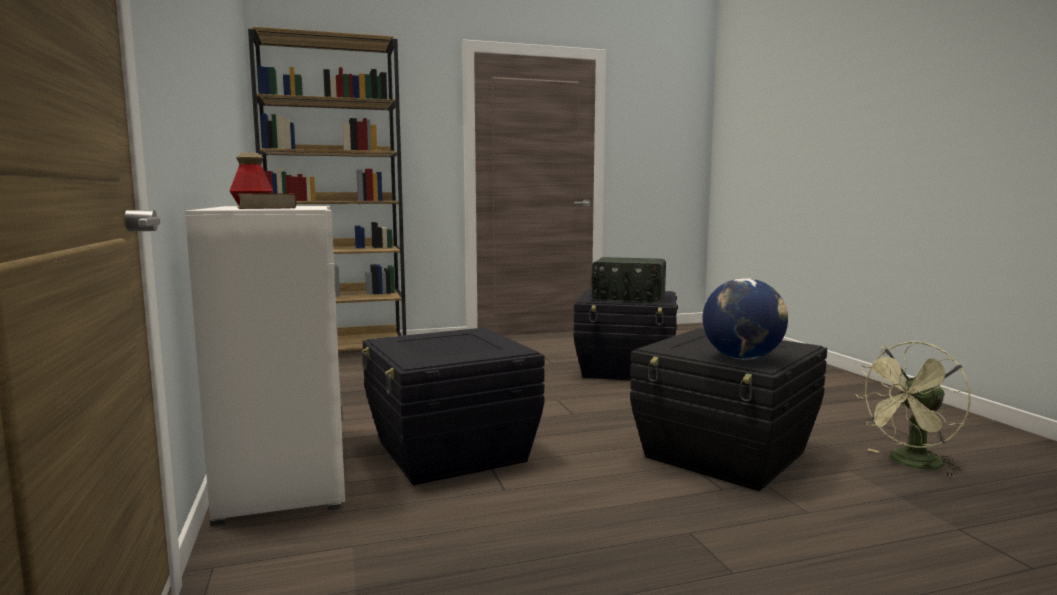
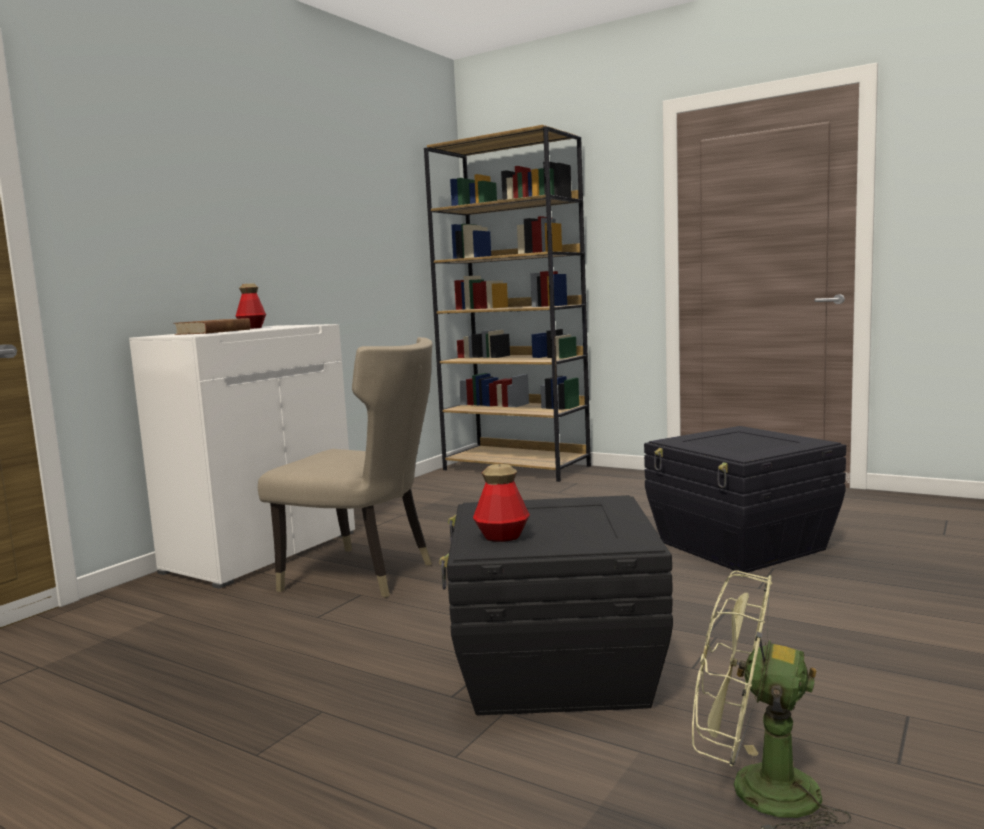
camera: 50 degrees right, 0 degrees up
(450, 452) = (365, 575): black storage box -> beige chair
(628, 298) = (727, 444): radio -> none
(742, 358) = (502, 537): globe -> bottle

